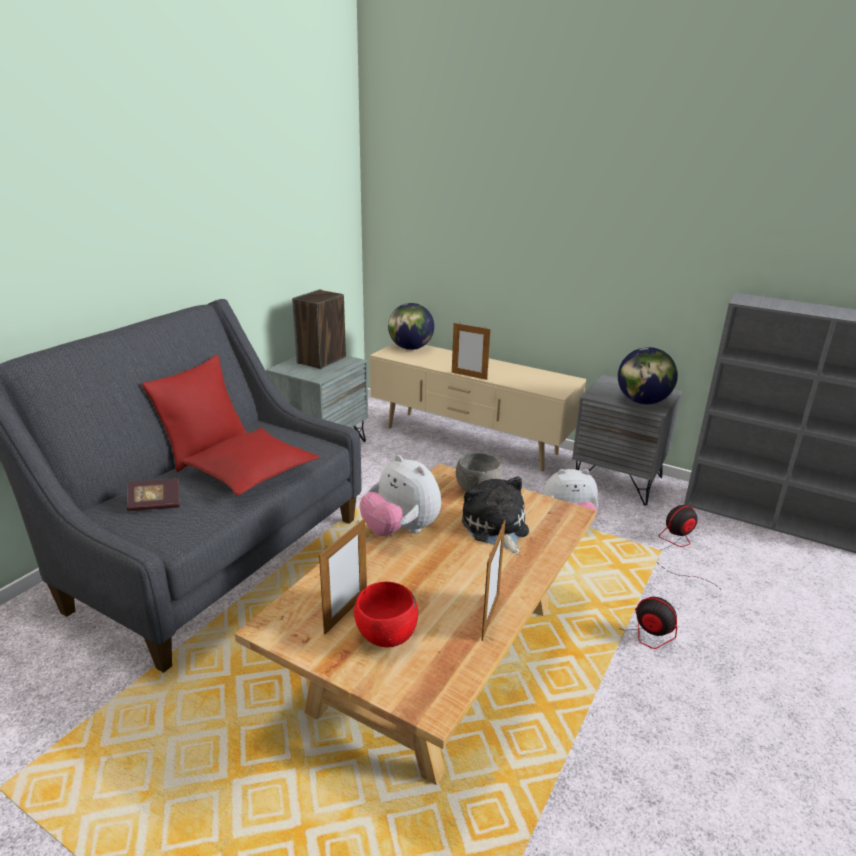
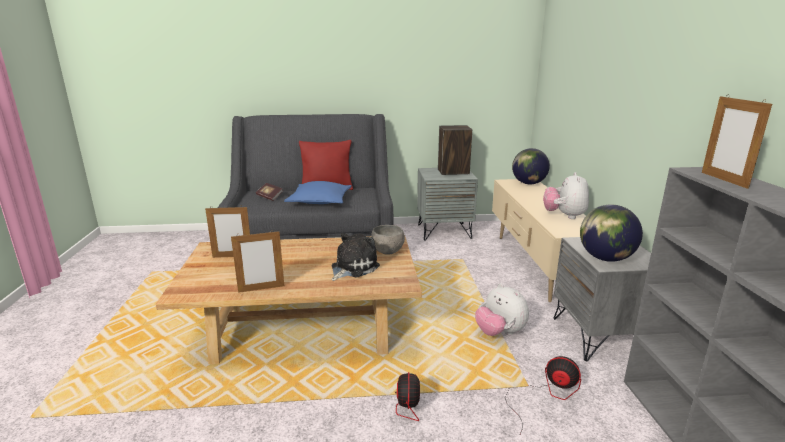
camera: 55 degrees right, 5 degrees down
(252, 472) = (320, 201): red pillow -> blue pillow
(386, 637) = (221, 270): red bowl -> none
(400, 530) = (317, 246): plush toy -> plush toy (564, 216)
(469, 376) = (525, 205): picture frame -> picture frame (723, 180)

